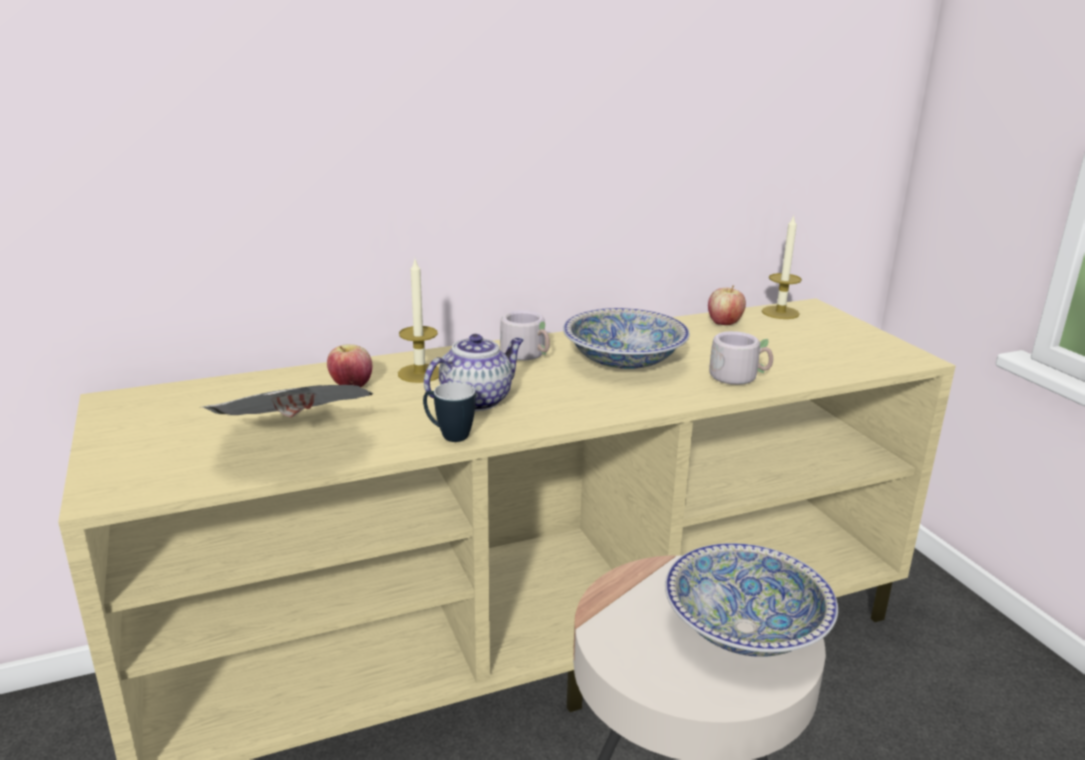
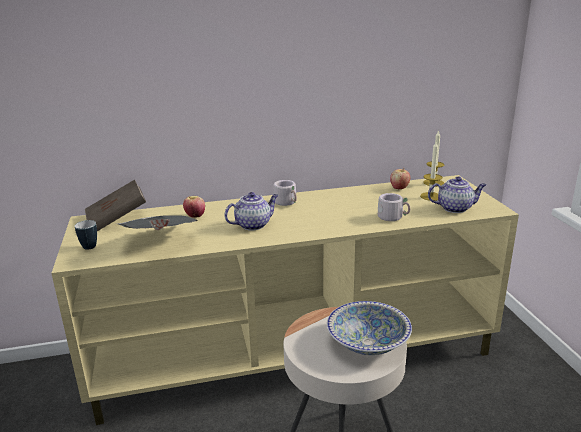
camera: 10 degrees right, 0 degrees up
(186, 399) = (117, 220): none -> brown book
(420, 373) = (230, 211): candle -> candle (431, 196)
(448, 435) = (234, 241): mug -> mug (87, 246)
(623, 360) = (336, 207): bowl -> none
(841, 357) = (455, 208): none -> teapot

